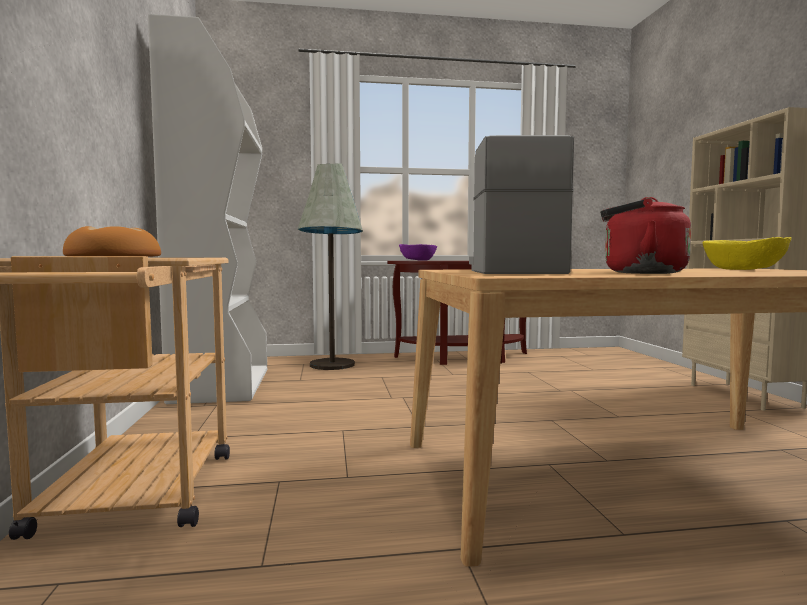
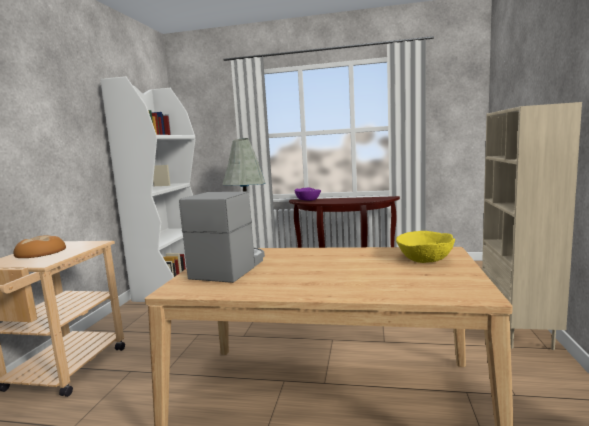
camera: 20 degrees right, 5 degrees up
(638, 273) = (286, 280): red kettle -> none

